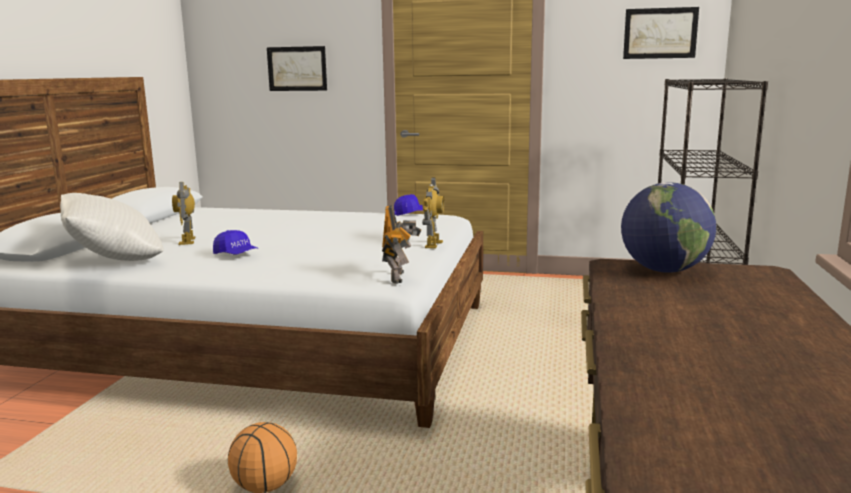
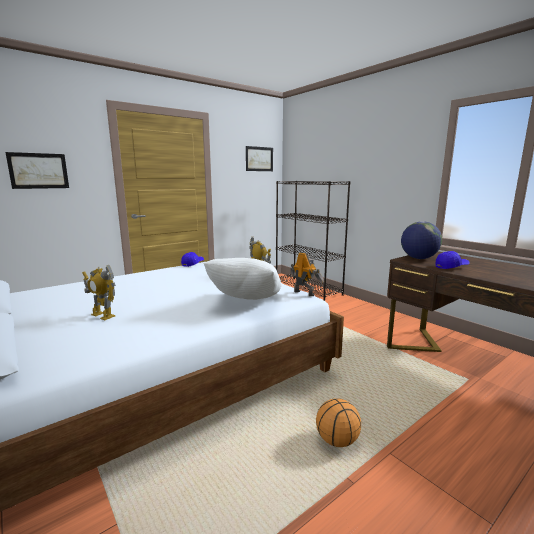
camera: 50 degrees left, 0 degrees up
(114, 261) = (91, 348): white pillow -> white pillow (246, 302)
(236, 255) = (180, 311): blue cap -> blue cap (451, 267)

